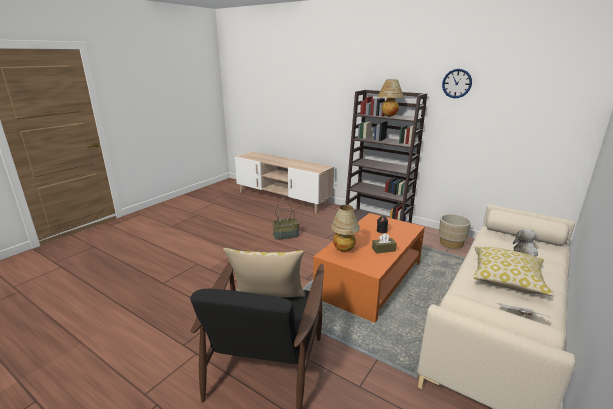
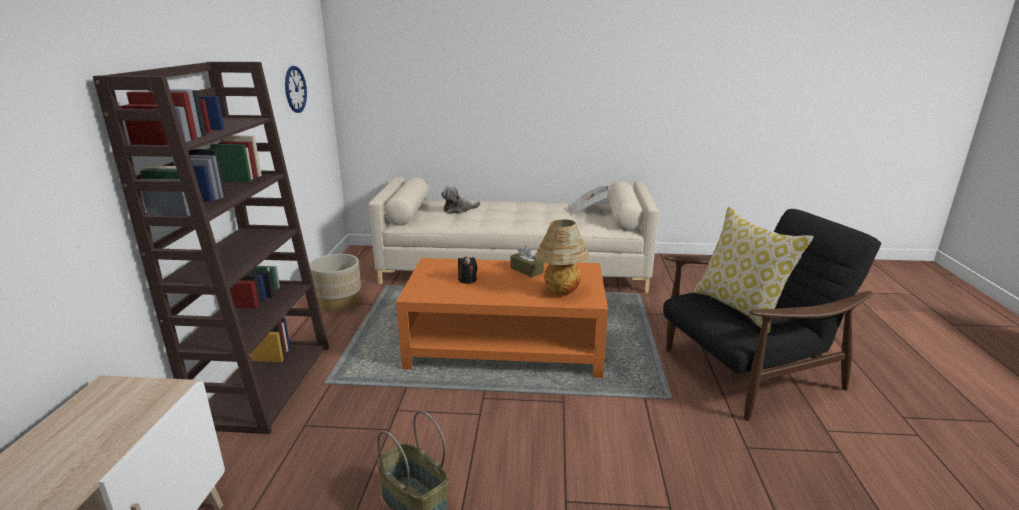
camera: 120 degrees left, 0 degrees up
(388, 116) = (215, 129): table lamp -> none
(456, 83) = (231, 35): wall clock -> wall clock (295, 89)
(507, 279) = (523, 215): pillow -> none

